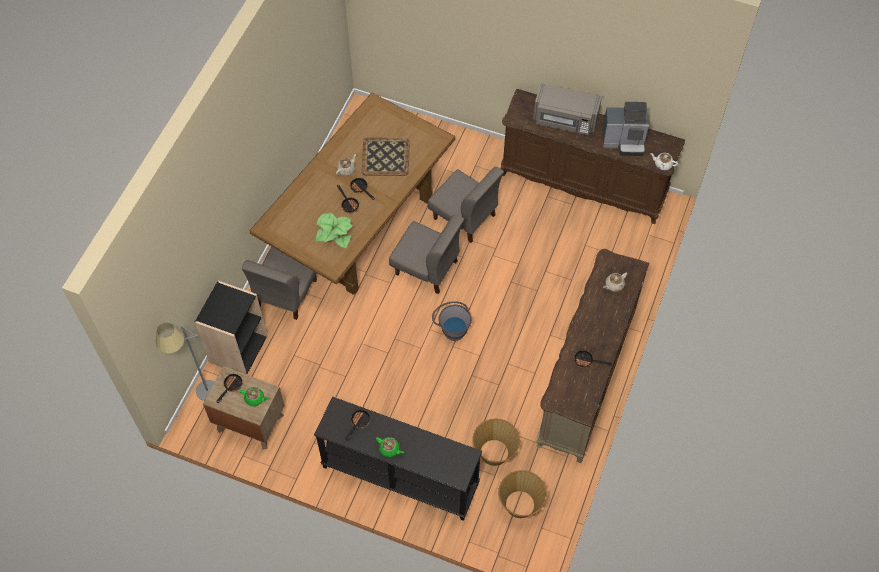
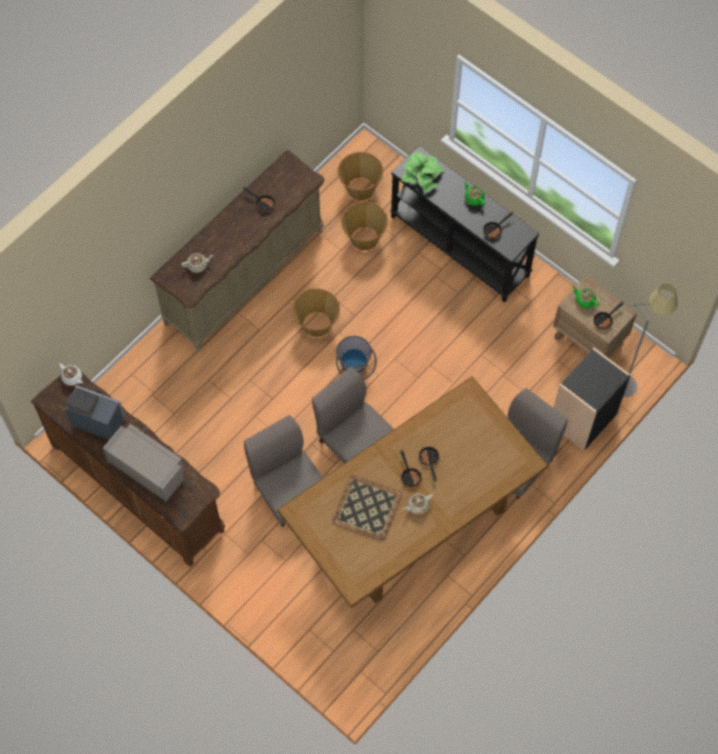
camera: 160 degrees left, 5 degrees up
(334, 232) = (456, 432): potted plant -> potted plant (422, 175)
(502, 355) = (316, 325): none -> basket

